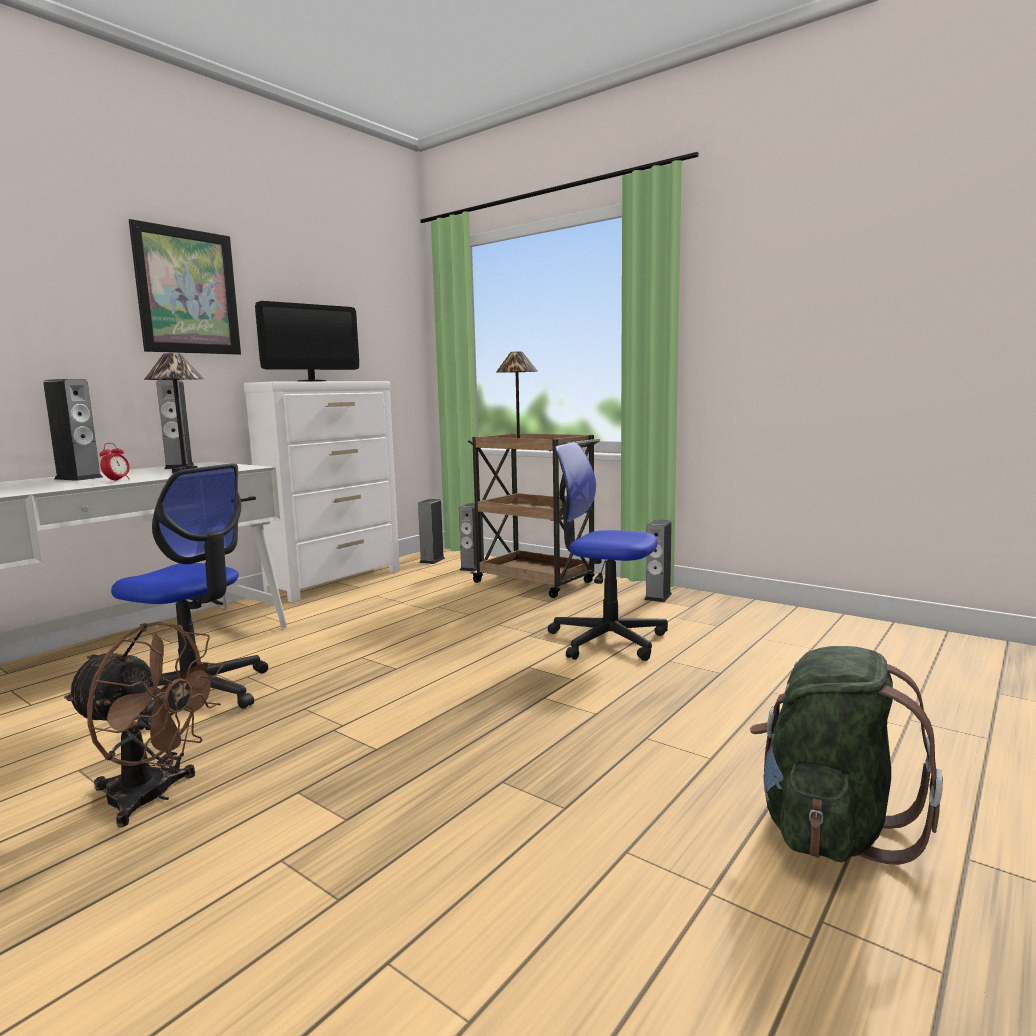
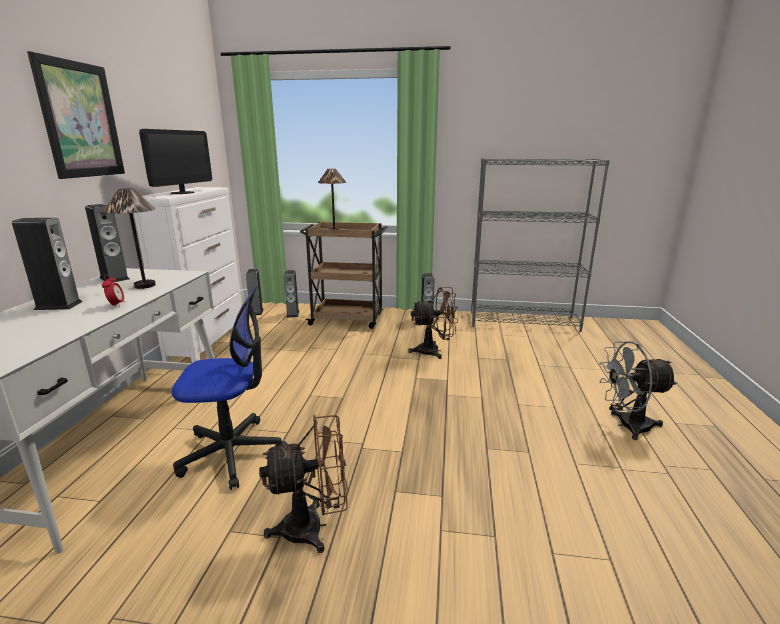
camera: 30 degrees left, 10 degrees up
(607, 640) = (434, 351): office chair -> brown fan
(829, 828) = (626, 425): green backpack -> grey fan
(834, 626) = (524, 321): none -> grey bookcase

